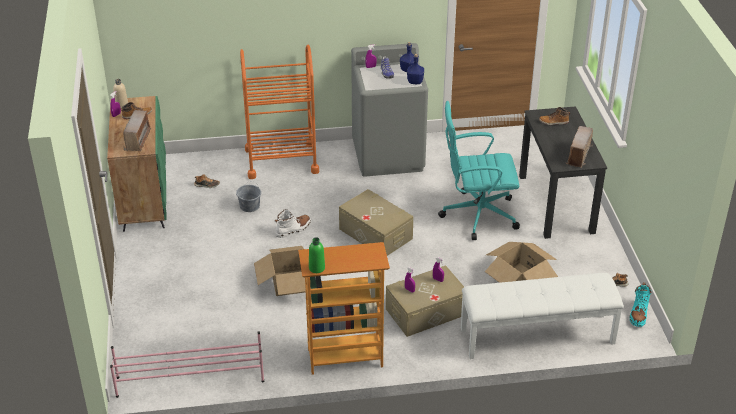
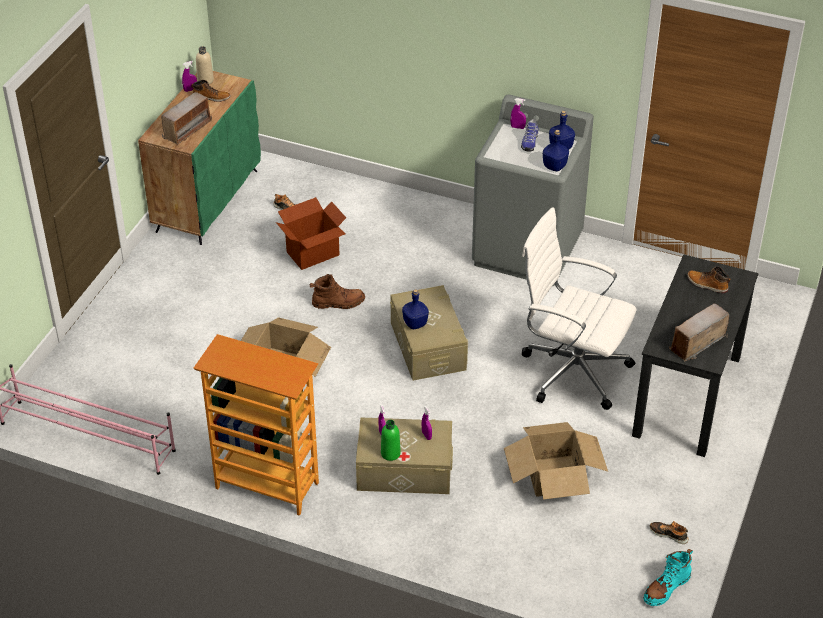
camera: 30 degrees right, 5 degrees up
(250, 206) = (313, 254): grey bucket -> cardboard box
(281, 161) = (395, 209): orange cart -> none
(293, 229) = (338, 303): white boot -> brown boot
(317, 268) = (216, 365): green bottle -> green bottle (390, 453)
(371, 217) = (415, 324): none -> blue bottle
(477, 215) = (572, 370): turquoise office chair -> white office chair
(537, 336) = (511, 559): white bench -> none

